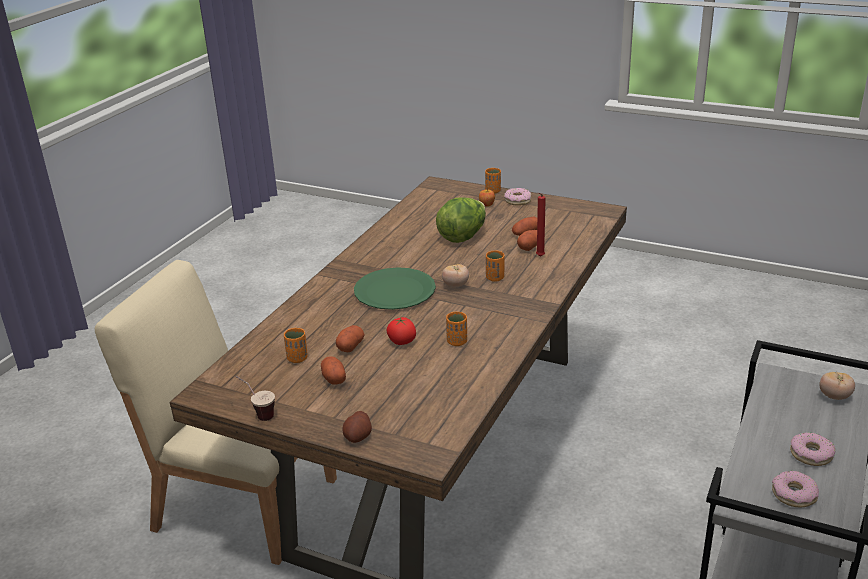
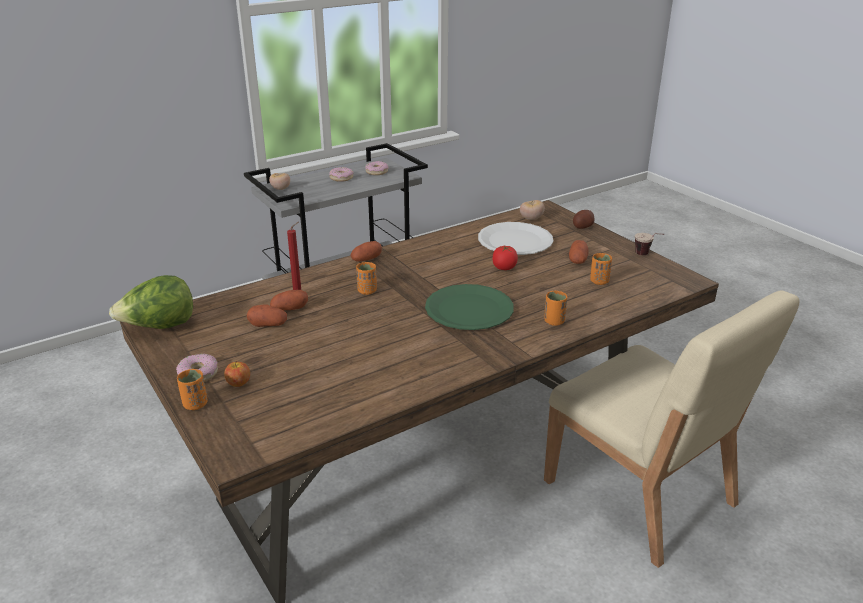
camera: 150 degrees left, 0 degrees up
(350, 346) = (548, 277): potato -> potato (366, 259)
(420, 381) = (515, 241): none -> white plate
(455, 285) = (409, 296): tomato -> tomato (531, 219)
(457, 342) = (462, 255): orange cup -> orange cup (554, 321)
(463, 236) = (330, 347): lettuce -> lettuce (159, 327)

